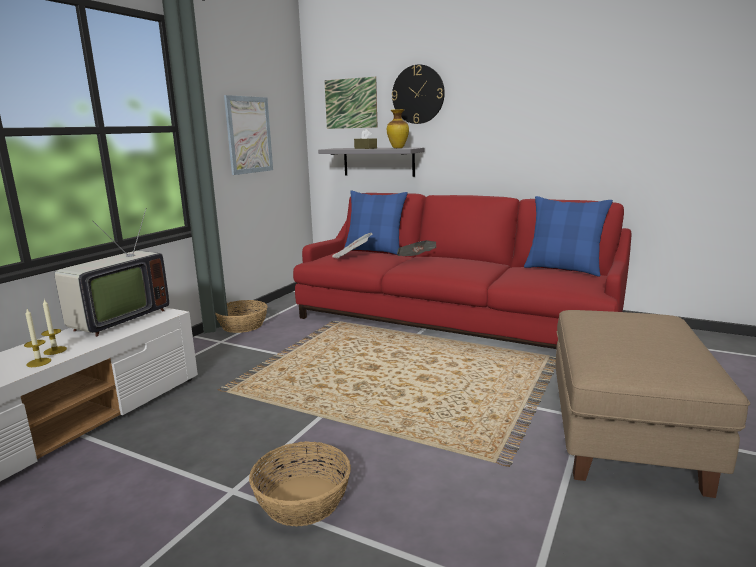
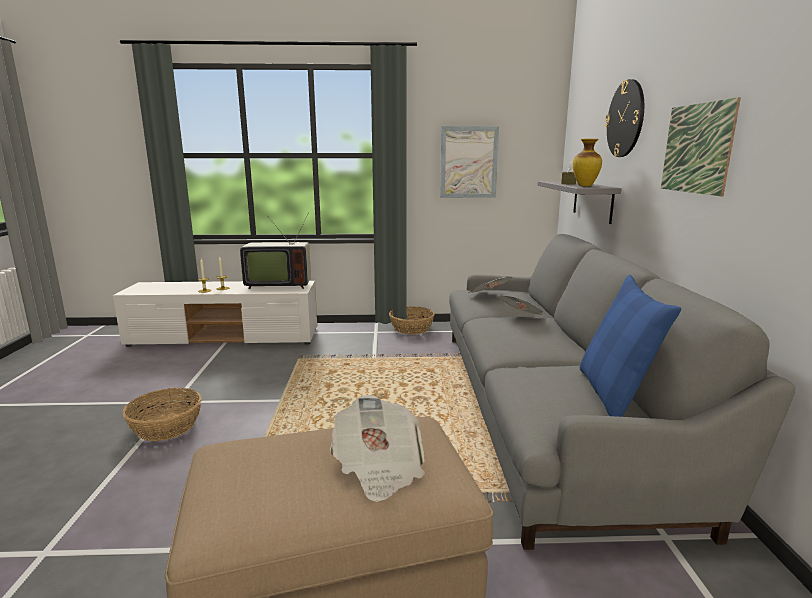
camera: 60 degrees right, 0 degrees up
(351, 103) = (586, 130): picture -> picture (696, 148)
(375, 251) = (532, 299): blue pillow -> none
(454, 320) = (547, 407): red sofa -> grey sofa
(647, 324) = (378, 468): none -> newspaper

